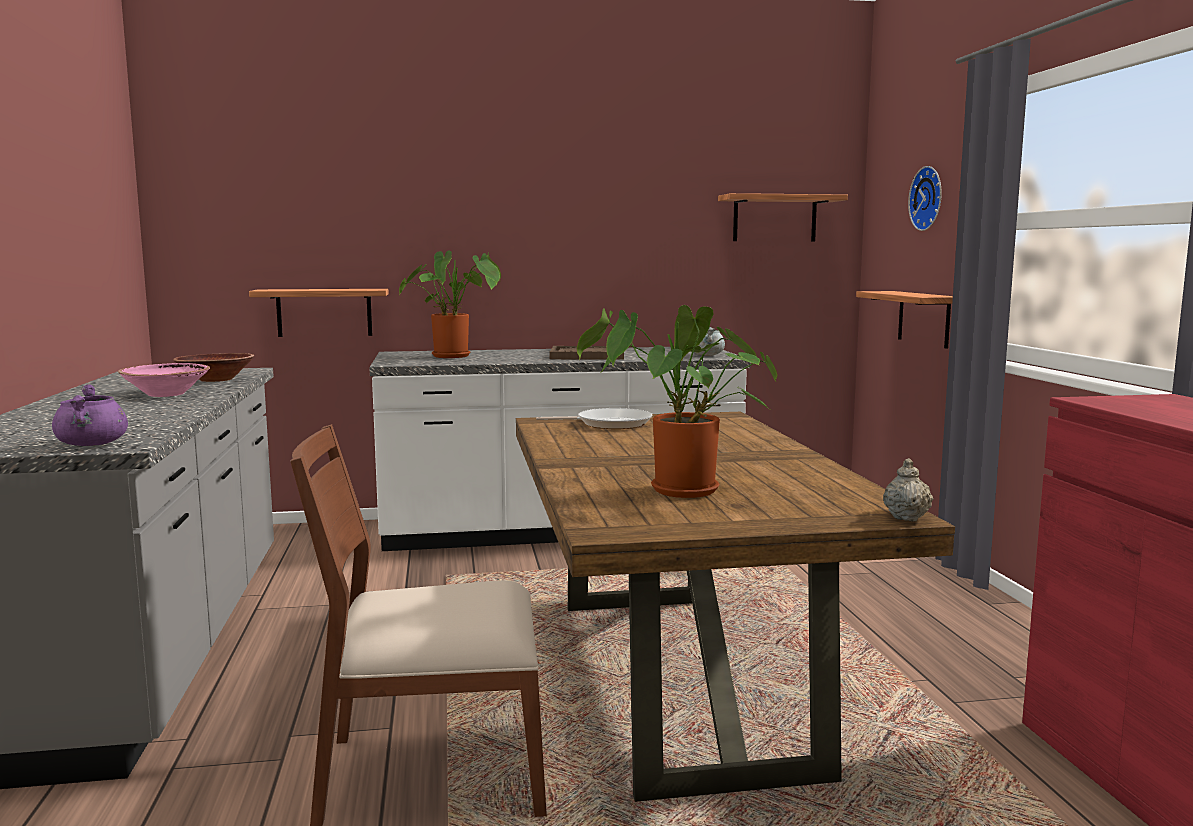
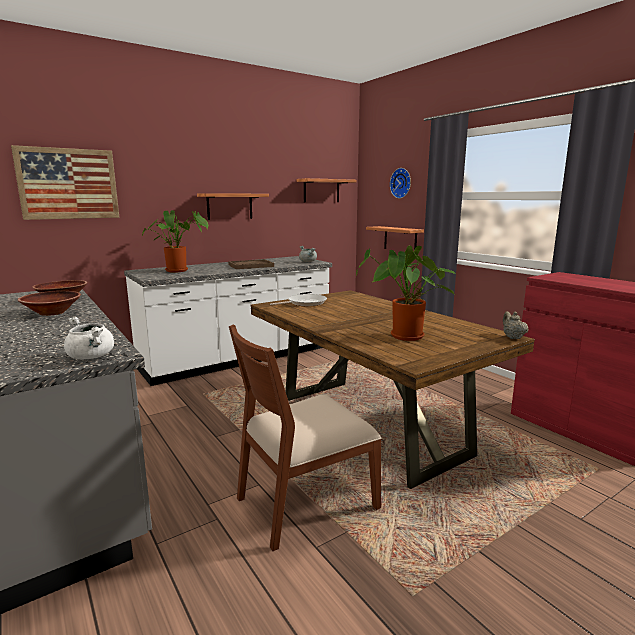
camera: 25 degrees left, 5 degrees up
(92, 444) = (92, 357): purple cooking pot -> white cooking pot
(166, 394) = (52, 313): pink bowl -> brown bowl
(305, 209) = (68, 184): none -> picture
(324, 312) = (86, 248): shelf -> shelf (229, 206)

